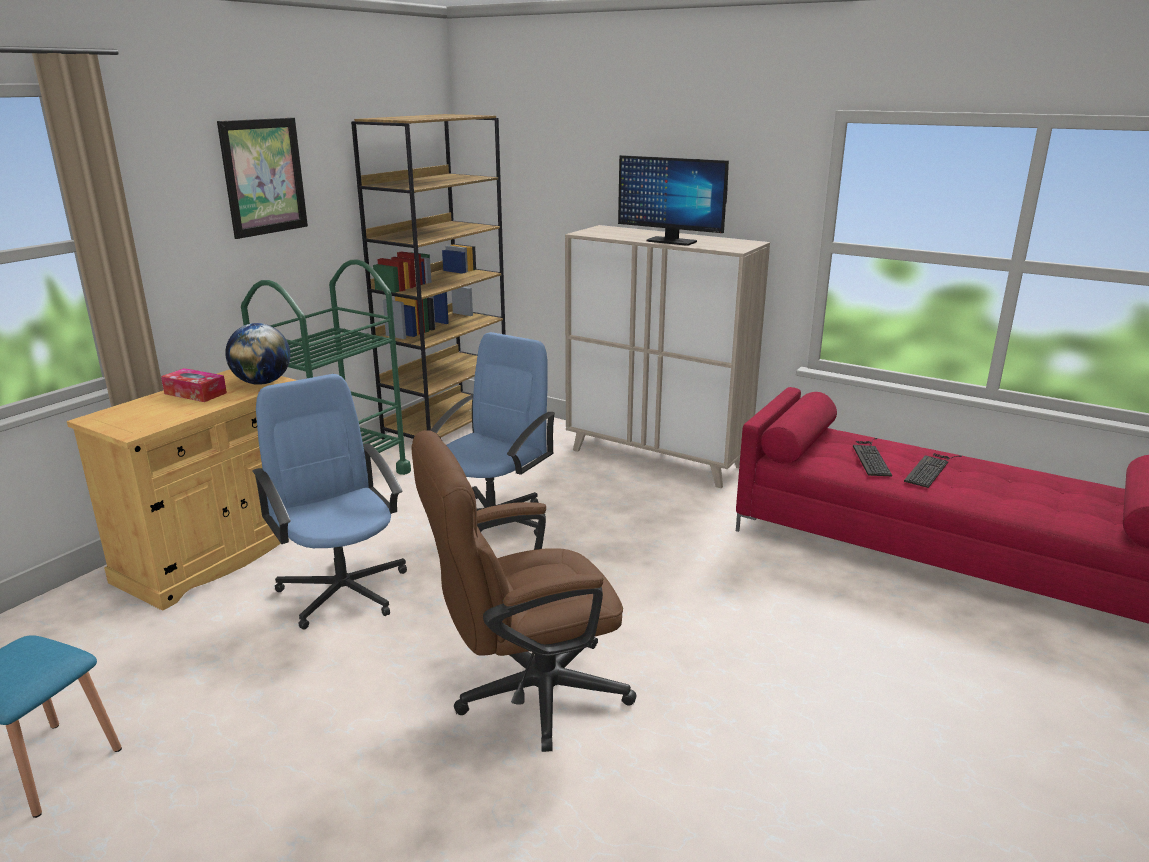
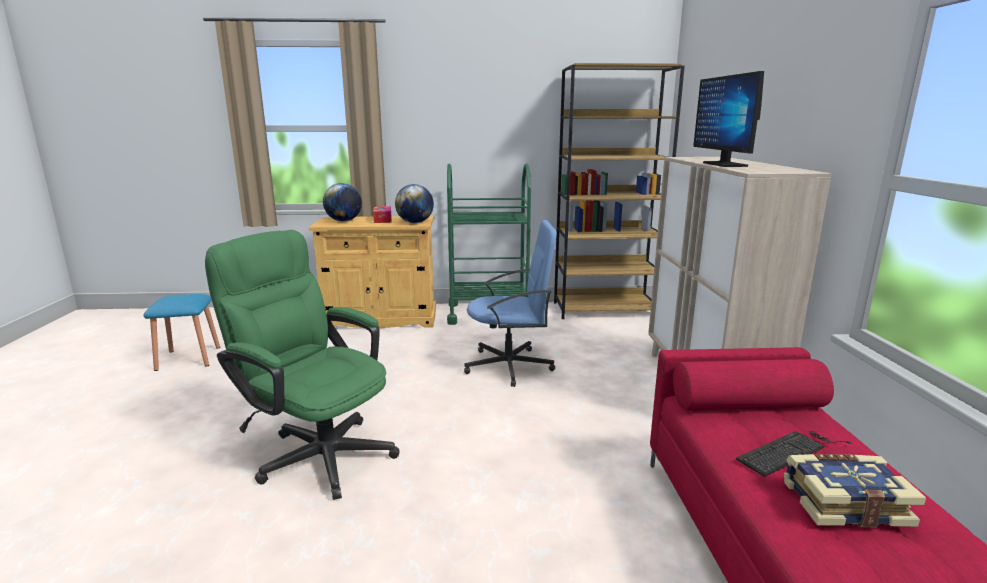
camera: 55 degrees right, 5 degrees down
(142, 414) = (344, 221): none -> globe
(264, 177) = (484, 103): picture -> none
(343, 590) = (379, 357): blue office chair -> none
(526, 694) = (318, 452): brown office chair -> green office chair
(930, 469) = (844, 502): keyboard -> book

